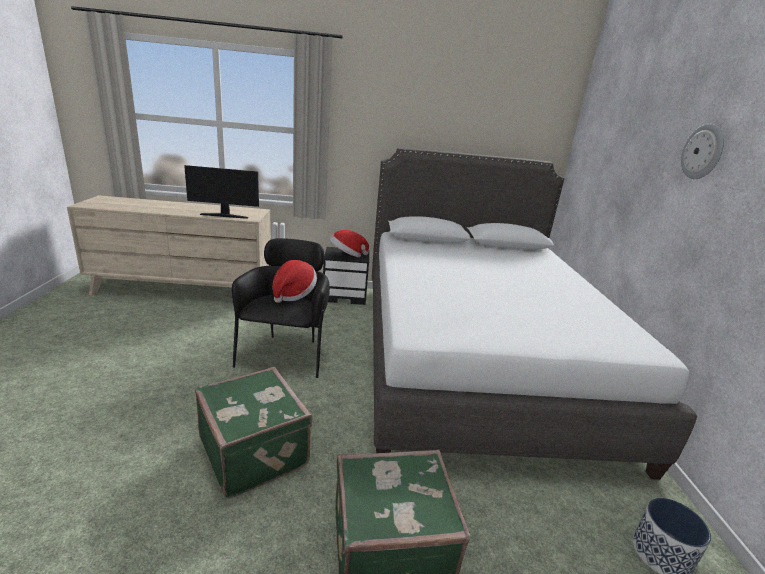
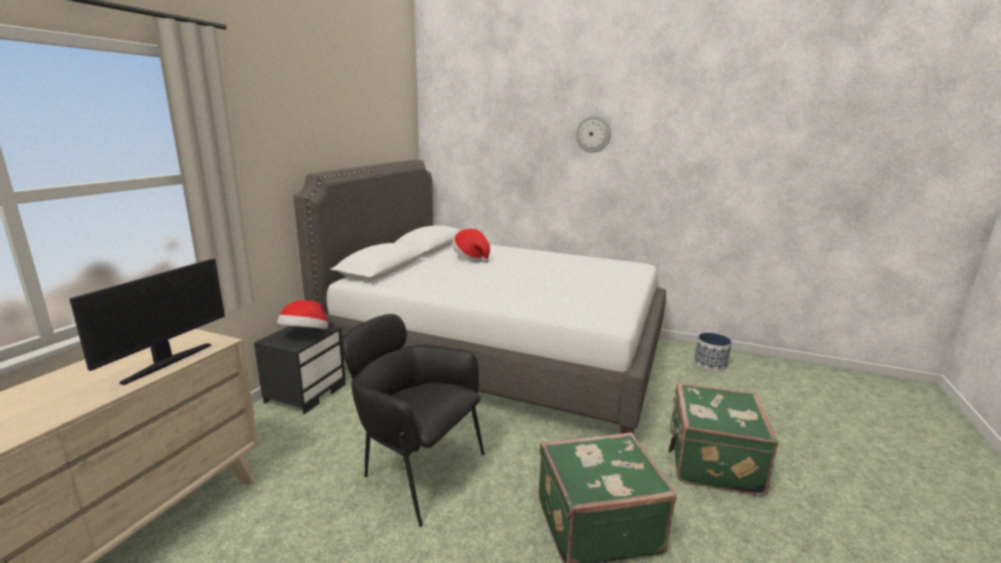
camera: 65 degrees left, 5 degrees down
(293, 294) = (417, 385): hat -> hat (471, 258)

